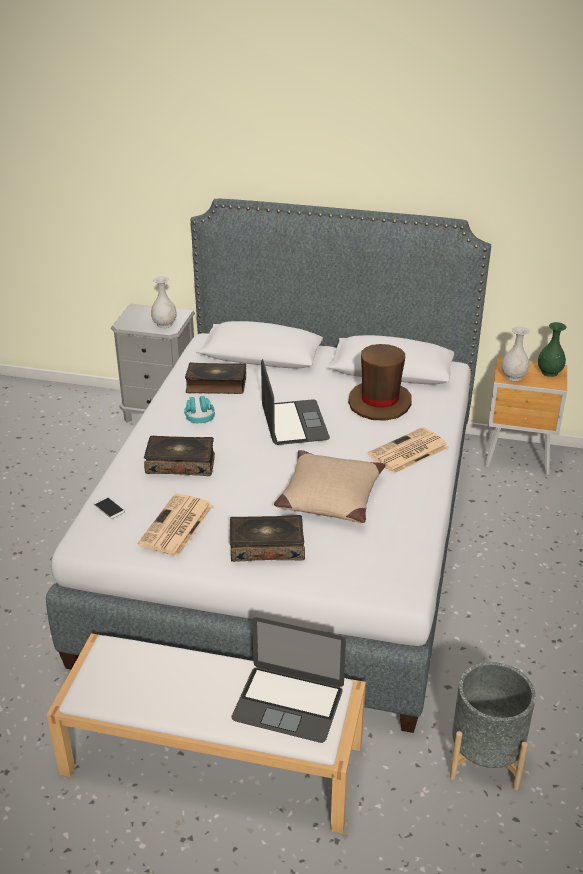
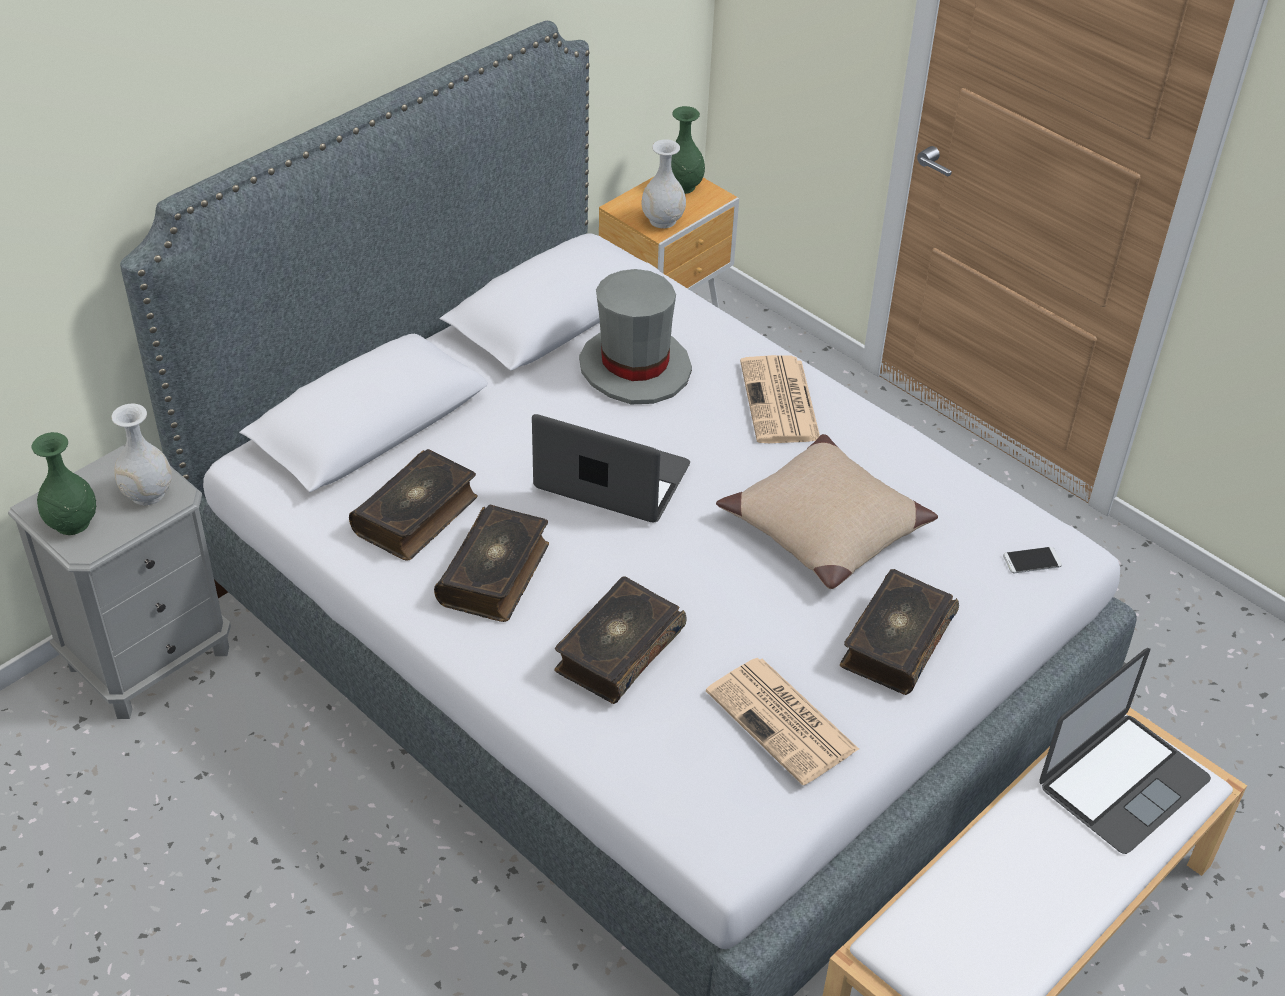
camera: 60 degrees left, 10 degrees up
(109, 508) = (672, 787): phone -> phone (1032, 561)
(133, 317) = (72, 523): none -> green vase
(199, 416) = (496, 574): turquoise headphones -> book
(380, 402) = (635, 367): brown hat -> grey hat
(485, 757) = (1163, 670): grey planter -> none

